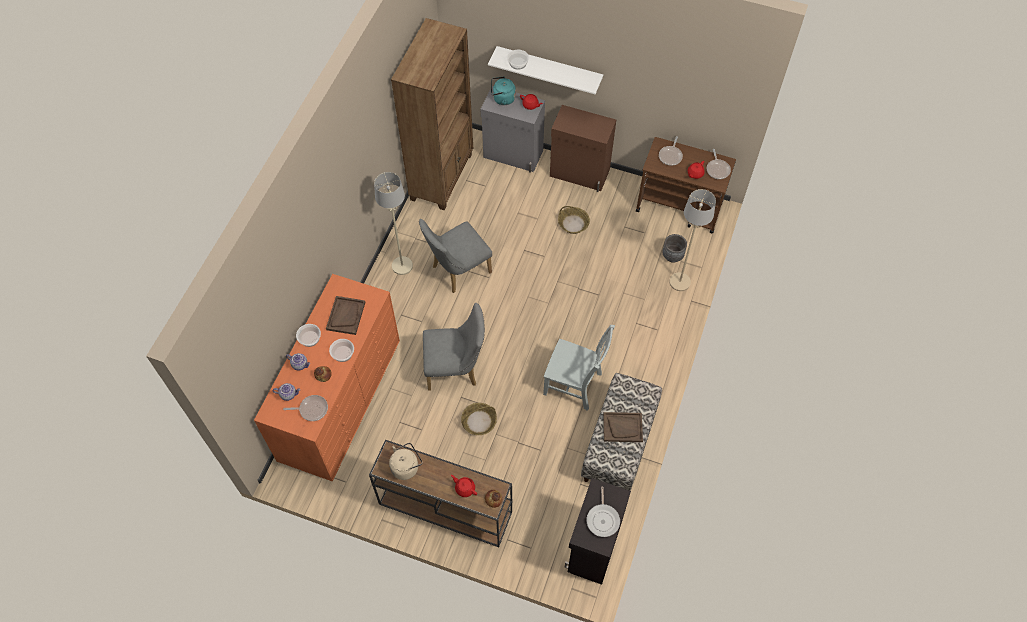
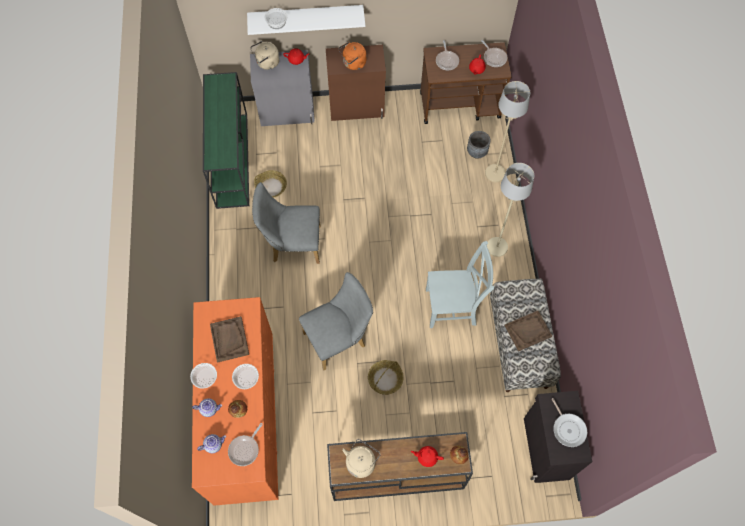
camera: 25 degrees left, 5 degrees up
(312, 409) = (245, 449): frying pan -> frying pan turned 150 degrees clockwise
(402, 266) = (237, 260): beige floor lamp -> beige floor lamp (496, 247)
(442, 176) = (231, 159): brown bookcase -> green console table
(457, 271) = (292, 244): grey chair -> grey chair turned 60 degrees clockwise
(502, 99) = (266, 63): turquoise kettle -> beige kettle
(573, 223) = (375, 156): basket -> basket (271, 187)
(580, 127) = (353, 63): none -> orange kettle

